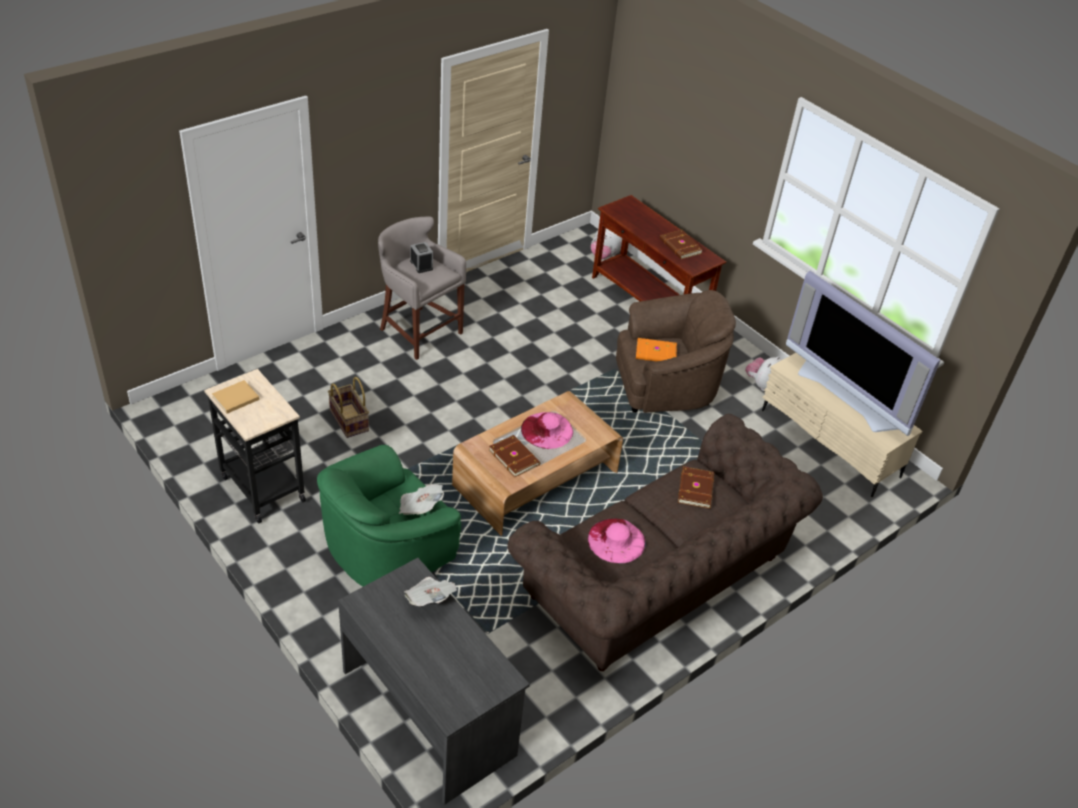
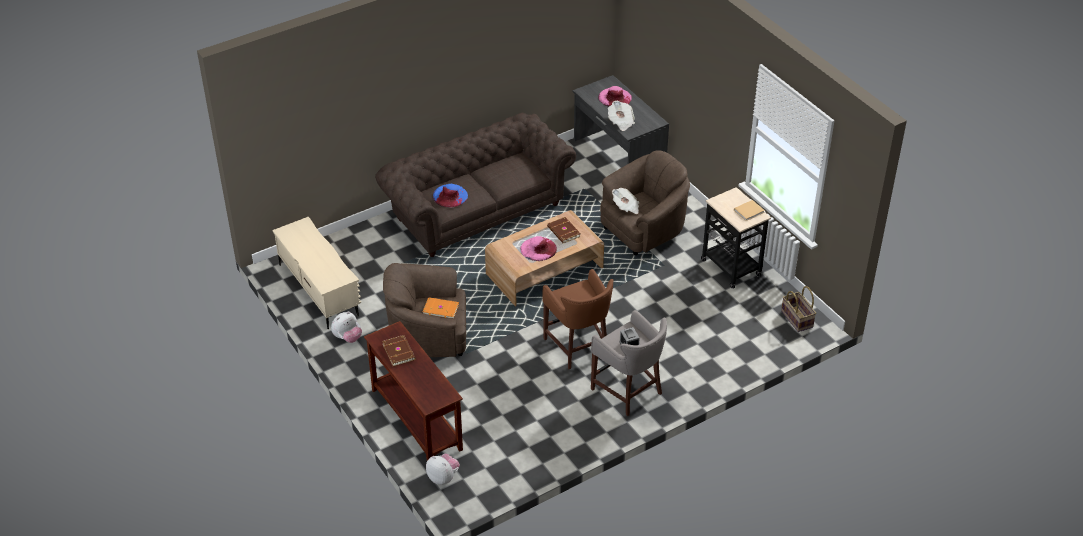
camera: 170 degrees left, 0 degrees up
(348, 421) = (679, 314): basket -> basket (797, 319)
(389, 552) = (643, 230): green armchair -> brown armchair
(479, 377) = (578, 347): none -> brown stool
(616, 540) = (509, 170): pink hat -> pink hat (615, 97)
(696, 489) = (450, 195): brown book -> blue hat
(848, 396) = (311, 255): television -> none

